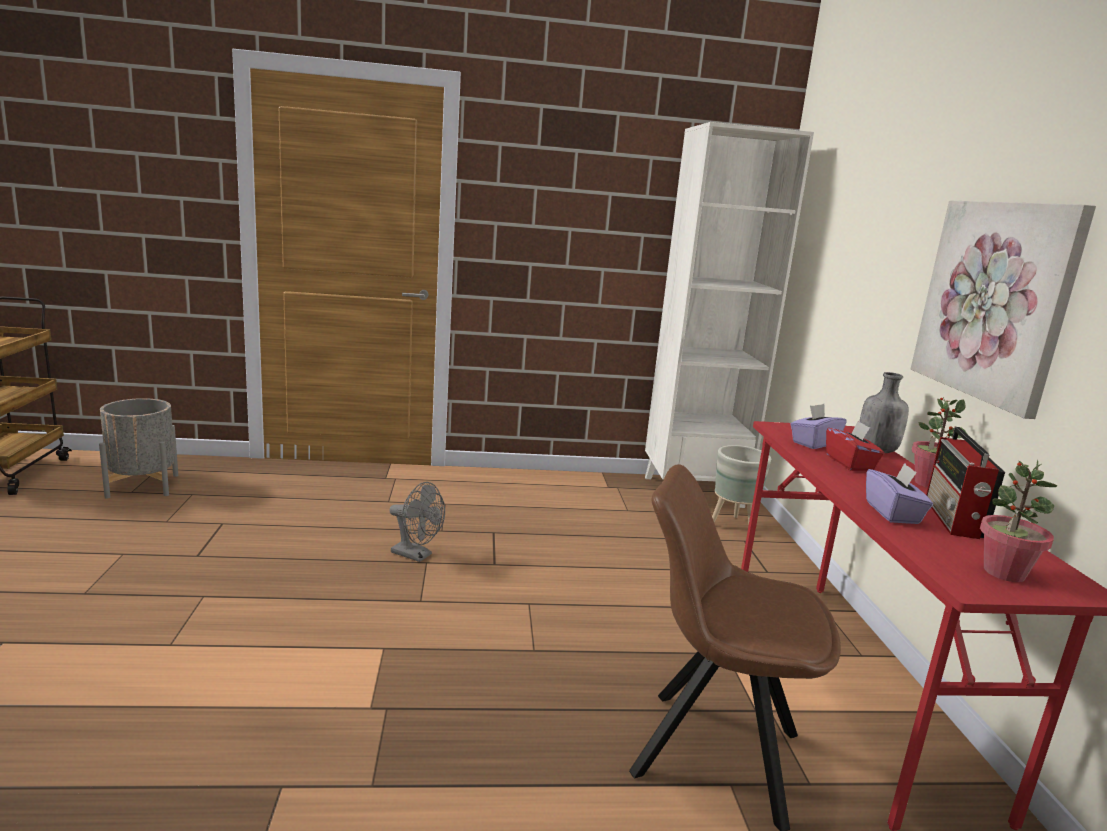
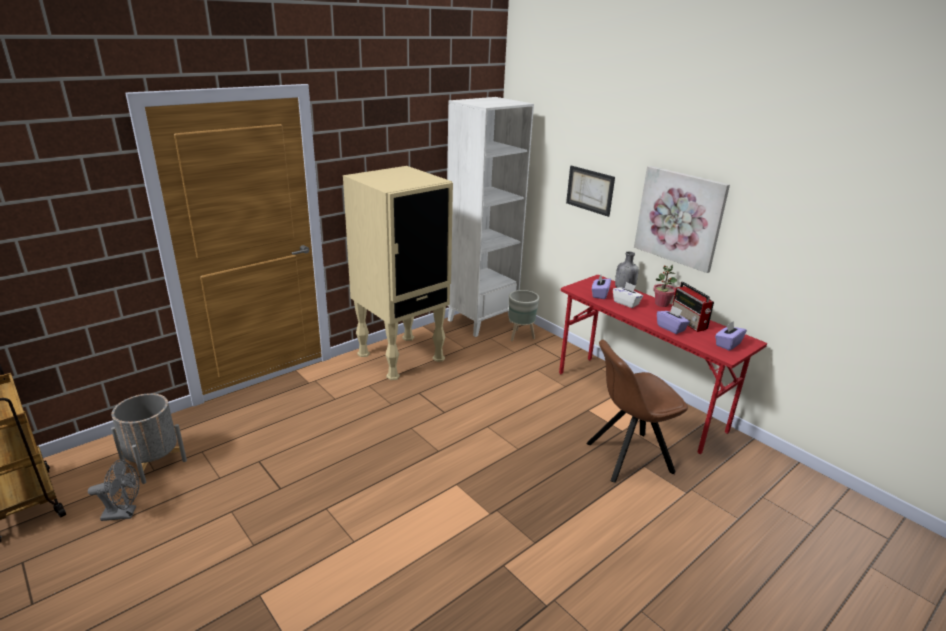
camera: 35 degrees left, 10 degrees up
(416, 555) = (400, 426): grey fan -> grey fan (124, 513)
(529, 491) = (402, 356): none -> beige cabinet
(850, 463) = (626, 303): red tissue box -> white tissue box
(870, 270) = (590, 190): none -> picture
(1003, 573) = (727, 344): potted plant -> purple tissue box

